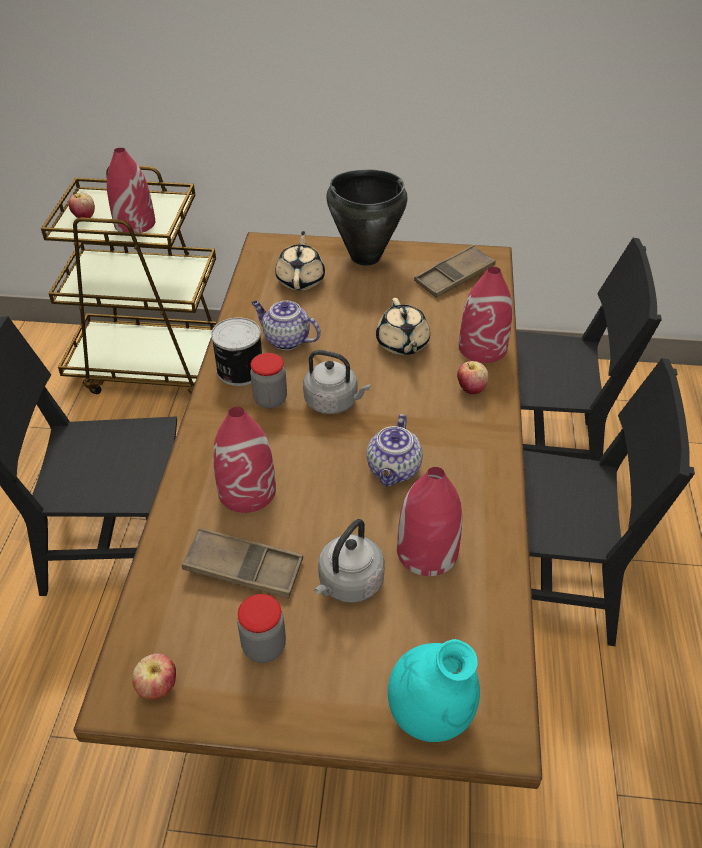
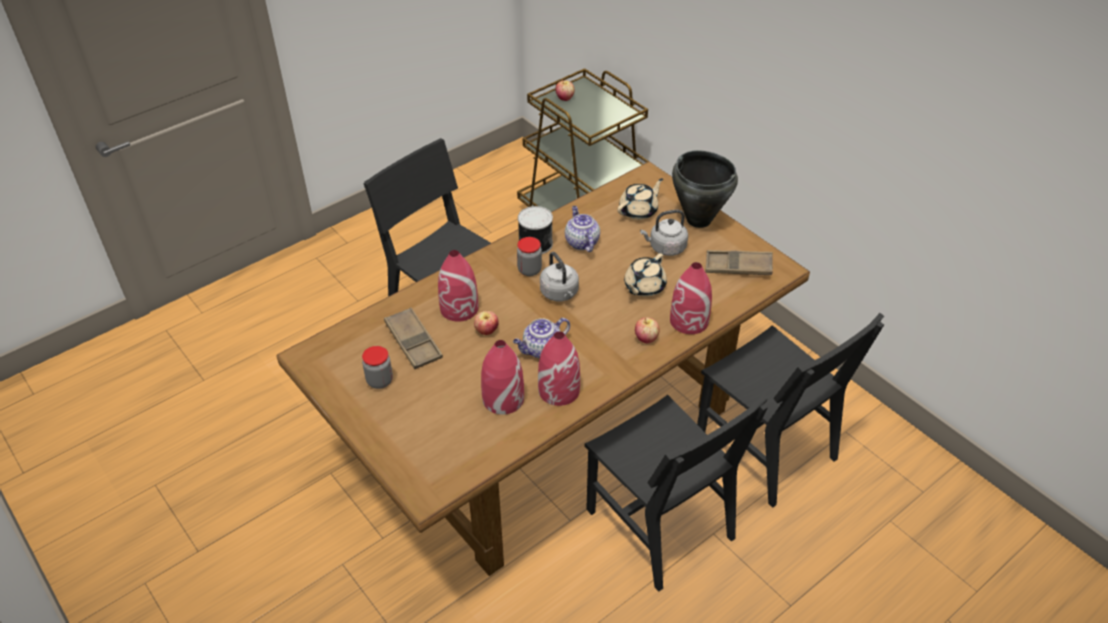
camera: 45 degrees right, 0 degrees up
(134, 223) = (587, 118): red vase -> red vase (559, 389)
(158, 687) = (322, 363): apple -> apple (486, 331)
(348, 584) = (448, 384): grey kettle -> grey kettle (665, 248)
(430, 714) = (408, 462): turquoise vase -> none

